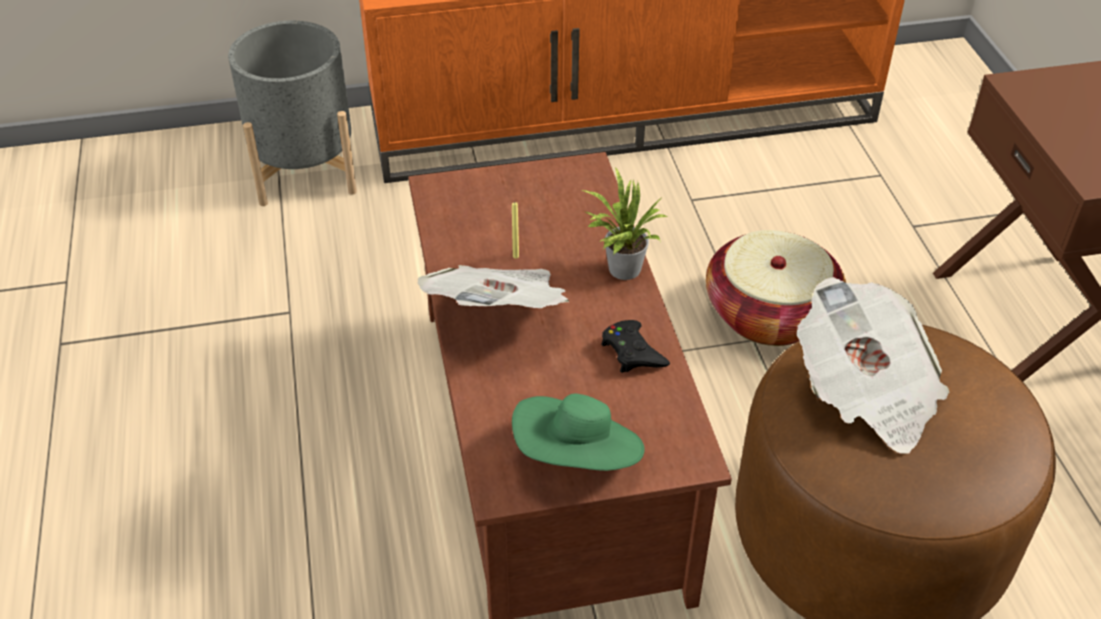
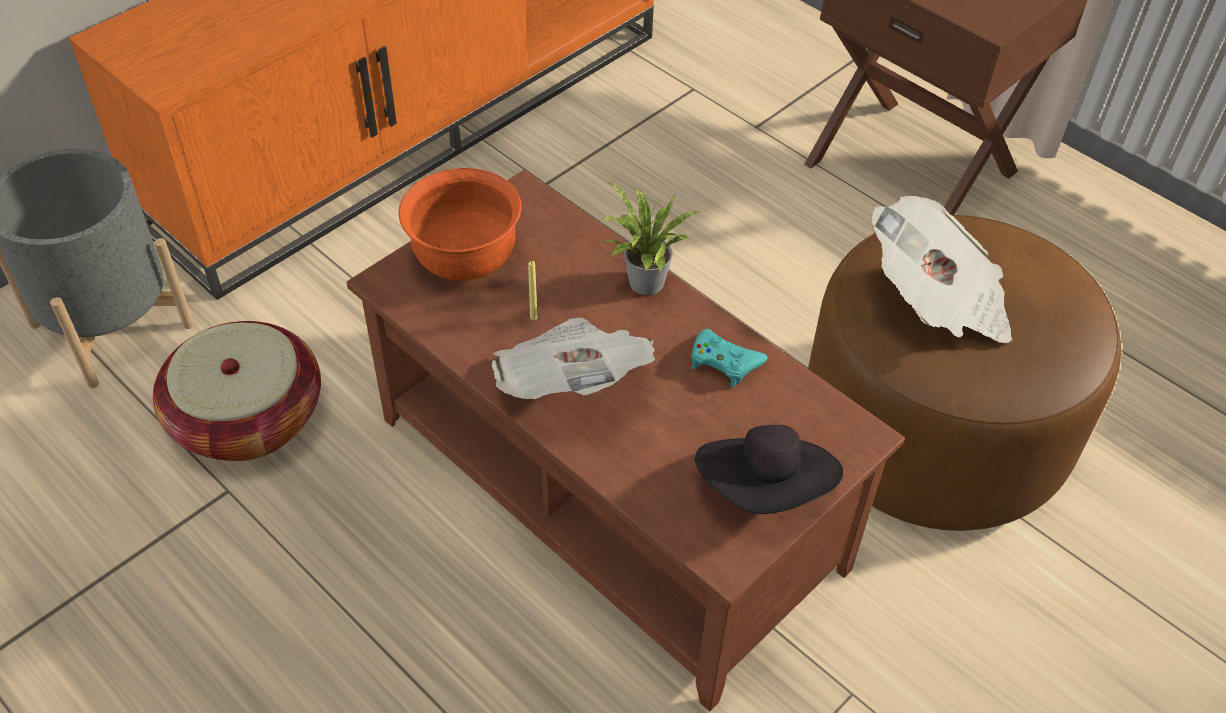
camera: 35 degrees left, 5 degrees up
(502, 197) = (465, 261): none -> orange bowl
(578, 457) = (766, 489): green hat -> black hat
(632, 352) = (724, 362): black game controller -> turquoise game controller
(770, 314) = (702, 265): basket -> basket (248, 418)

